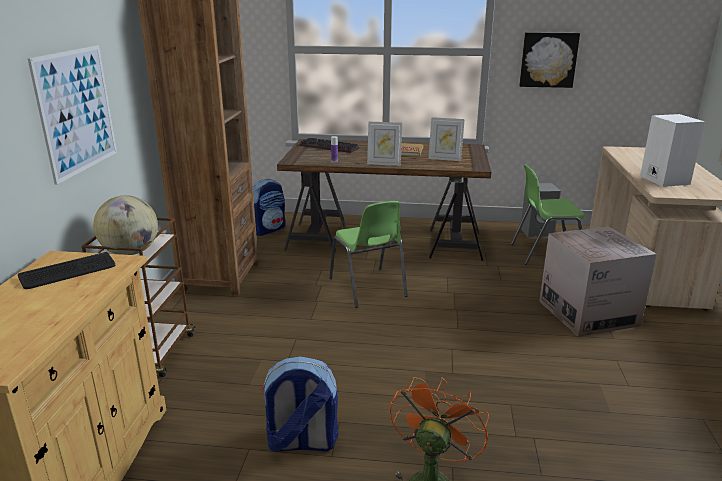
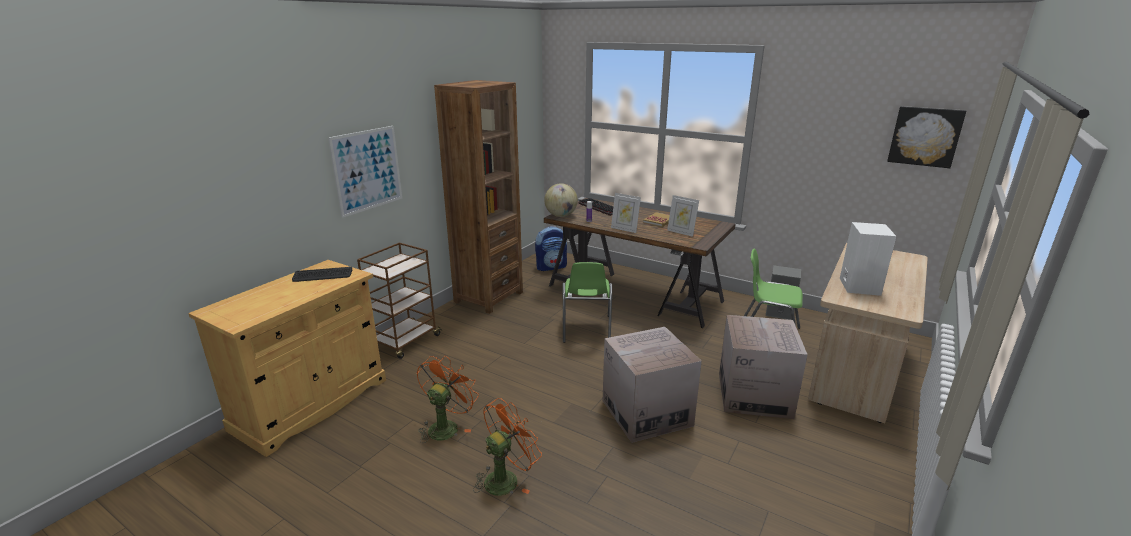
camera: 25 degrees right, 0 degrees up
(131, 252) = (389, 269): globe -> globe (561, 216)
(301, 442) = (446, 426): backpack -> orange fan
(510, 358) = (646, 413): none -> cardboard box
(548, 60) = (806, 152): picture -> picture (925, 136)

